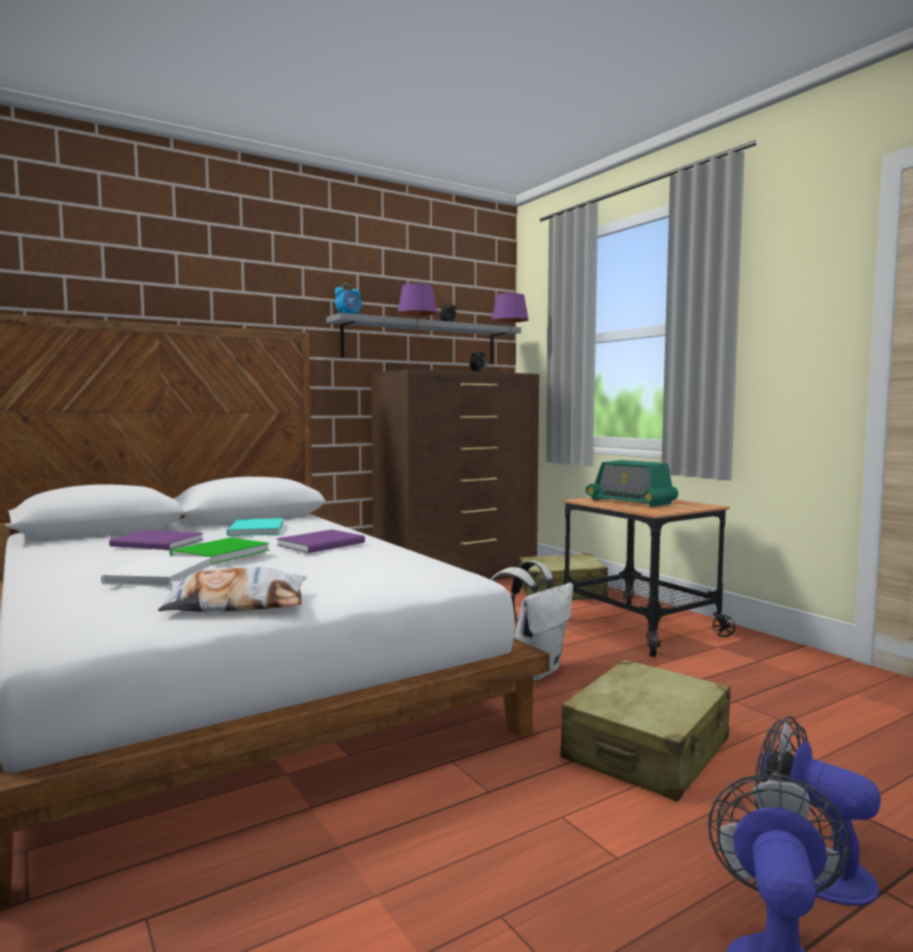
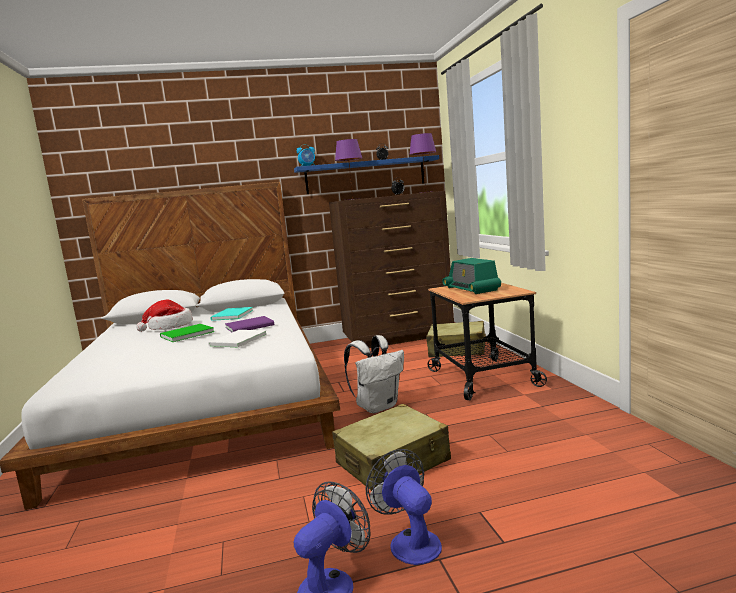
camera: 20 degrees right, 5 degrees up
(155, 575) = (136, 350): white book -> white book (236, 341)
(158, 543) = (169, 327): purple book -> hat
(237, 604) = (152, 369): pillow -> none
(421, 342) = (365, 175): grey shelf -> blue shelf

